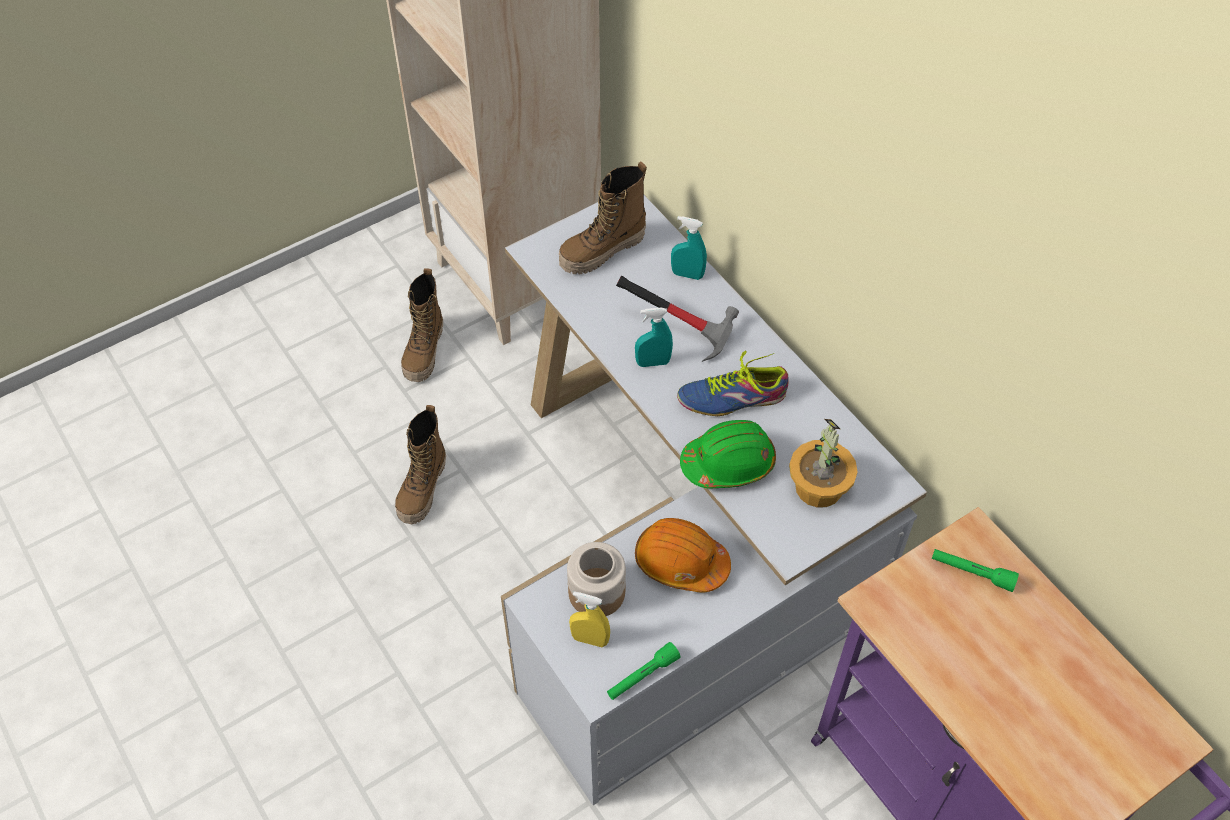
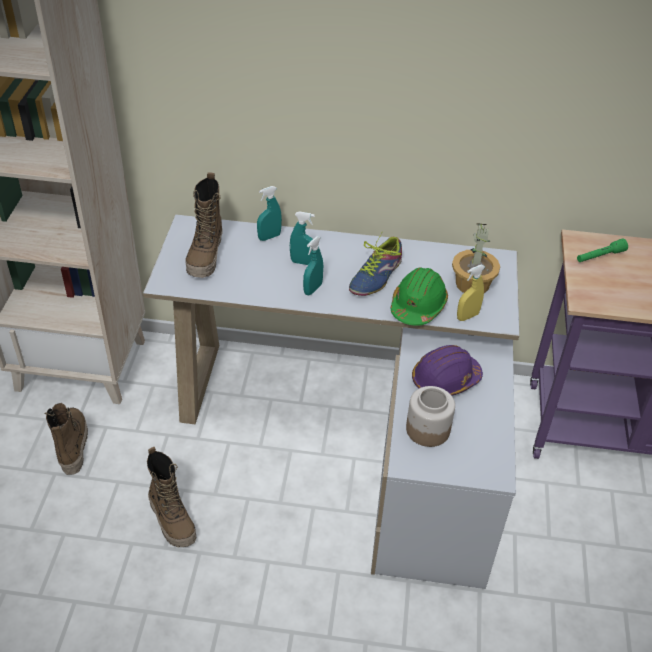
camera: 50 degrees left, 10 degrees down
(425, 352) = (72, 445): boot -> boot turned 150 degrees counterclockwise
(590, 639) = (457, 454): yellow spray bottle -> yellow spray bottle (467, 316)
(642, 676) = (506, 447): green flashlight -> none
(680, 562) = (445, 380): orange hard hat -> purple hard hat
(682, 327) = (303, 262): hammer -> turquoise spray bottle

